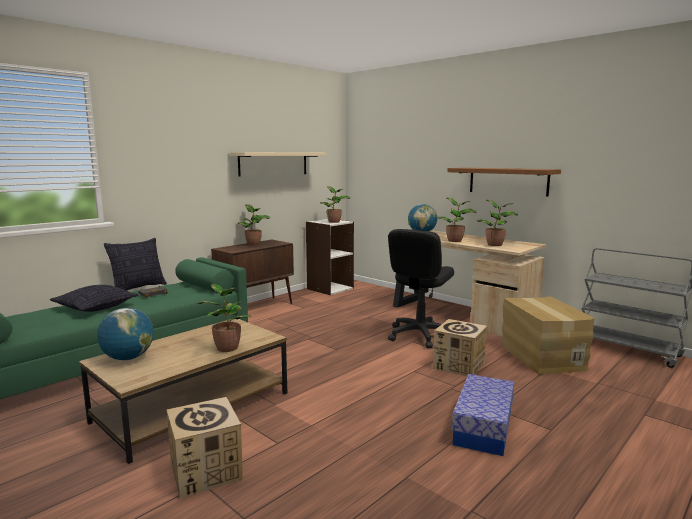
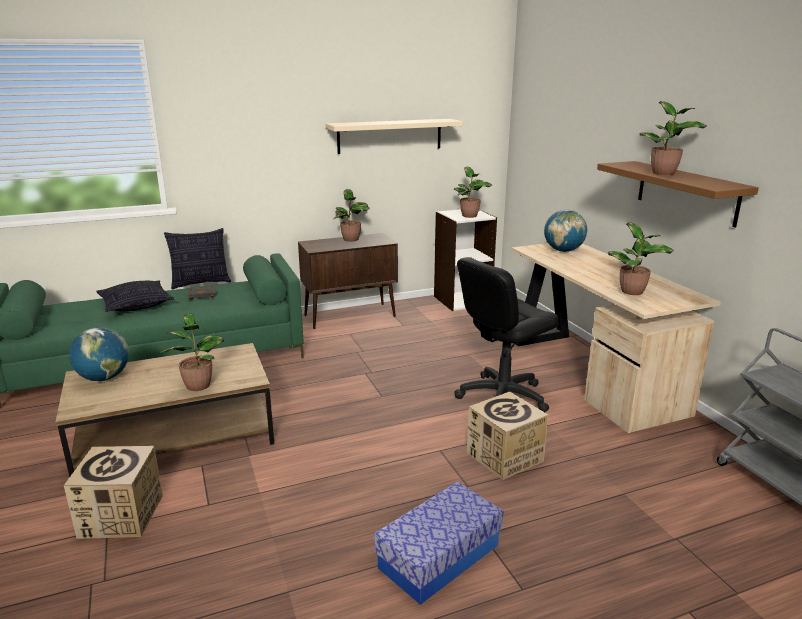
camera: 25 degrees right, 10 degrees up
(455, 241) = (586, 274): potted plant -> potted plant (665, 173)
(541, 356) = (637, 471): cardboard box -> none

